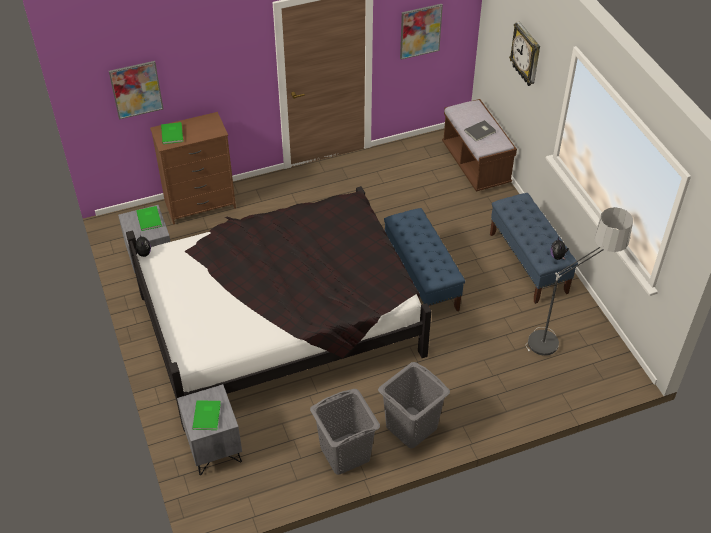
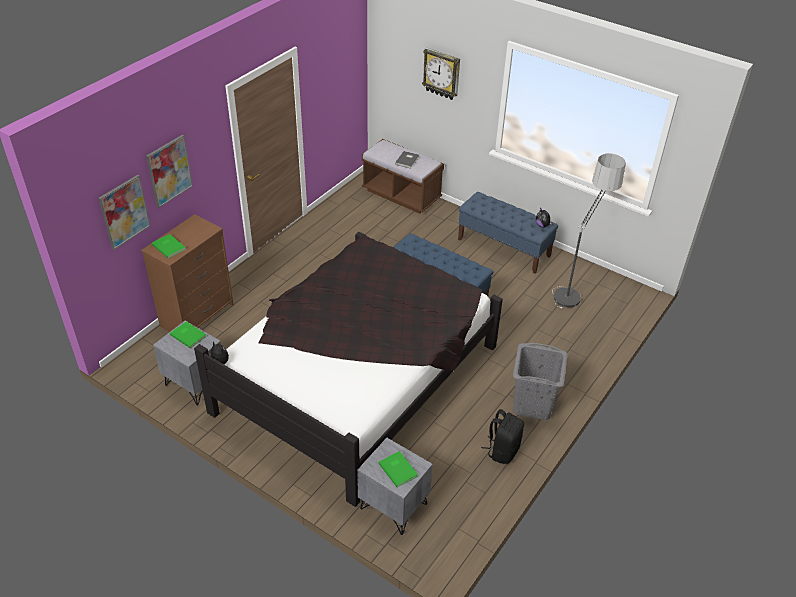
camera: 35 degrees left, 5 degrees down
(345, 453) = (502, 450): grey laundry basket -> black backpack
(420, 31) = (331, 88): picture -> picture (169, 171)

